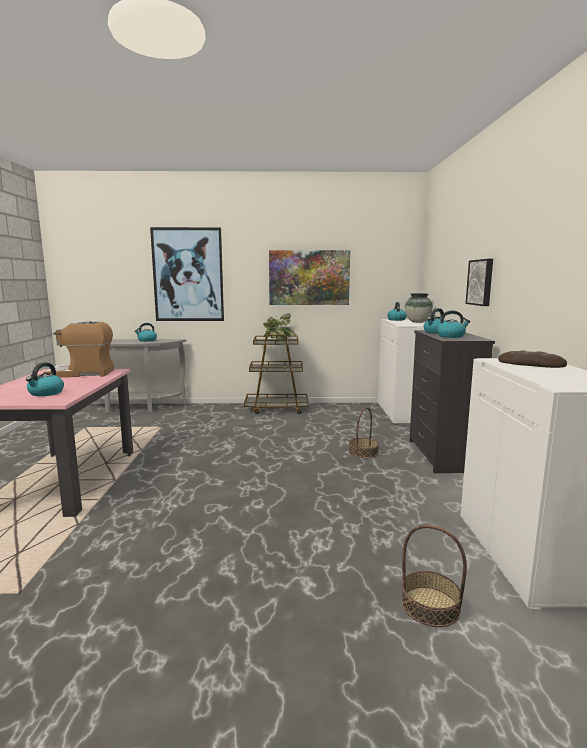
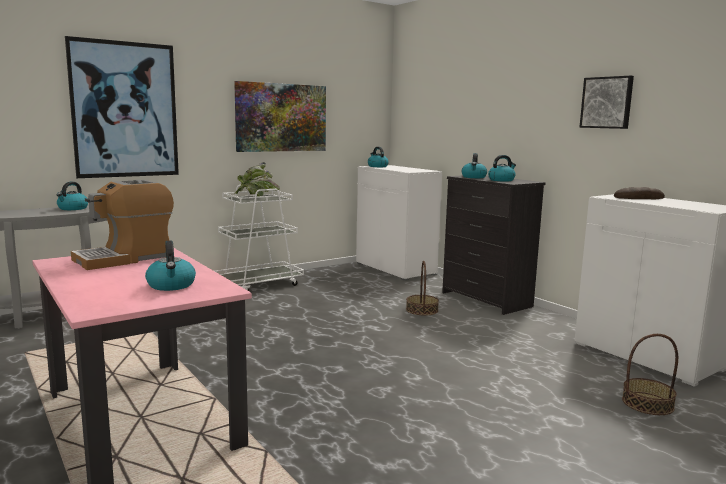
camera: 35 degrees left, 0 degrees up
(277, 409) = (259, 284): brown cart -> white cart
(417, 322) = (407, 168): vase -> none
(481, 282) = (512, 127): picture -> picture (607, 102)

